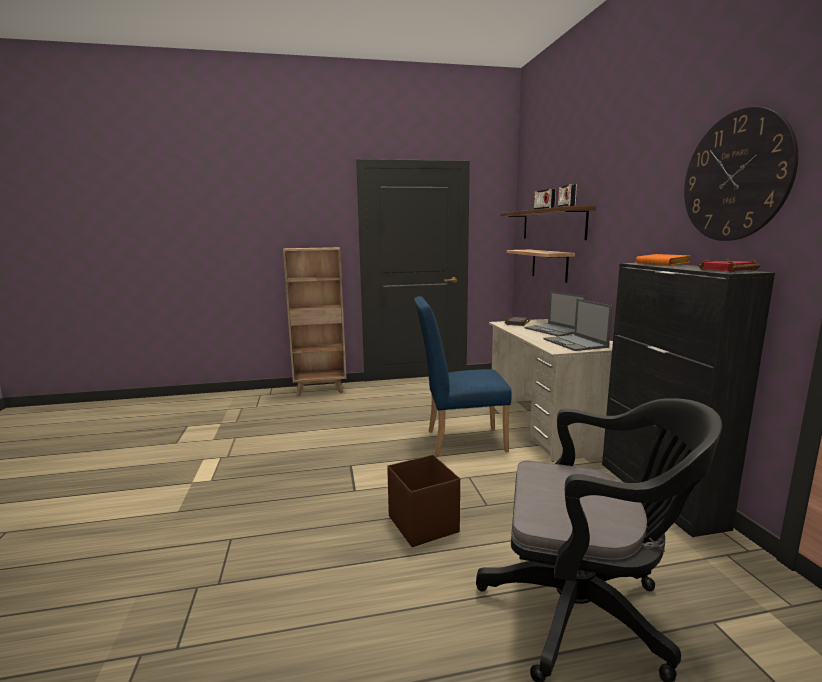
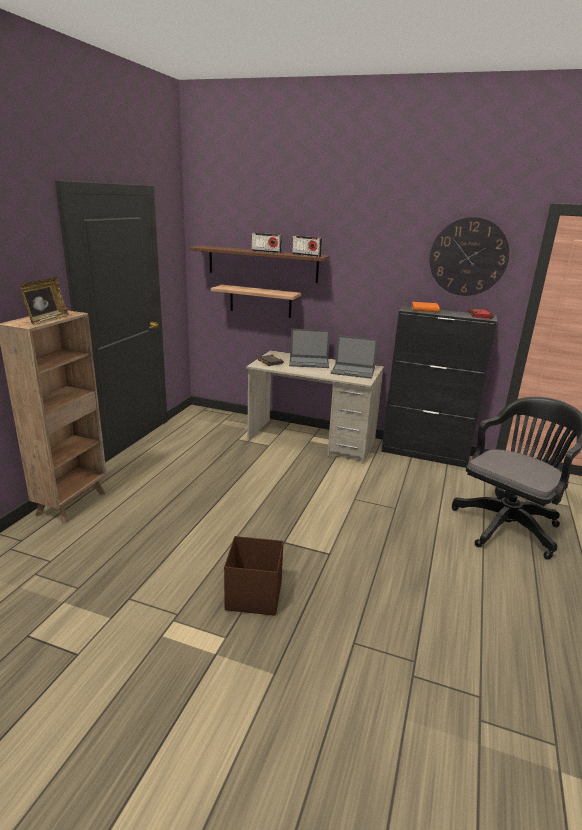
camera: 60 degrees left, 10 degrees up
(306, 248) = (47, 320): none -> picture frame
(423, 523) = (399, 540): brown storage box -> brown storage box (253, 595)
(459, 440) = (296, 479): blue chair -> none

